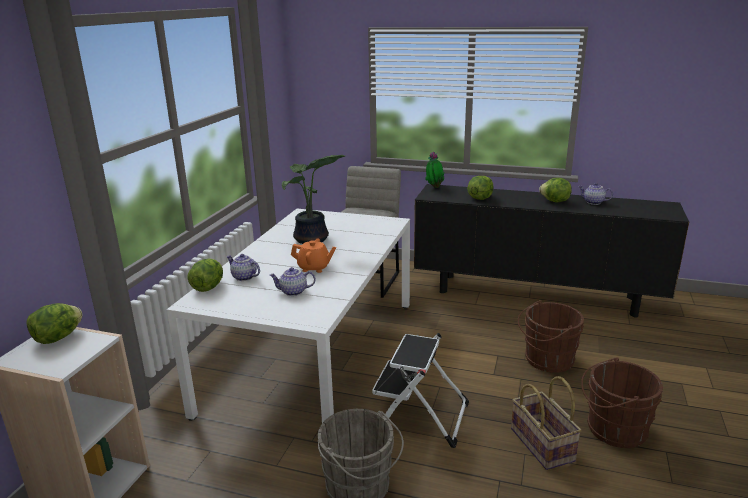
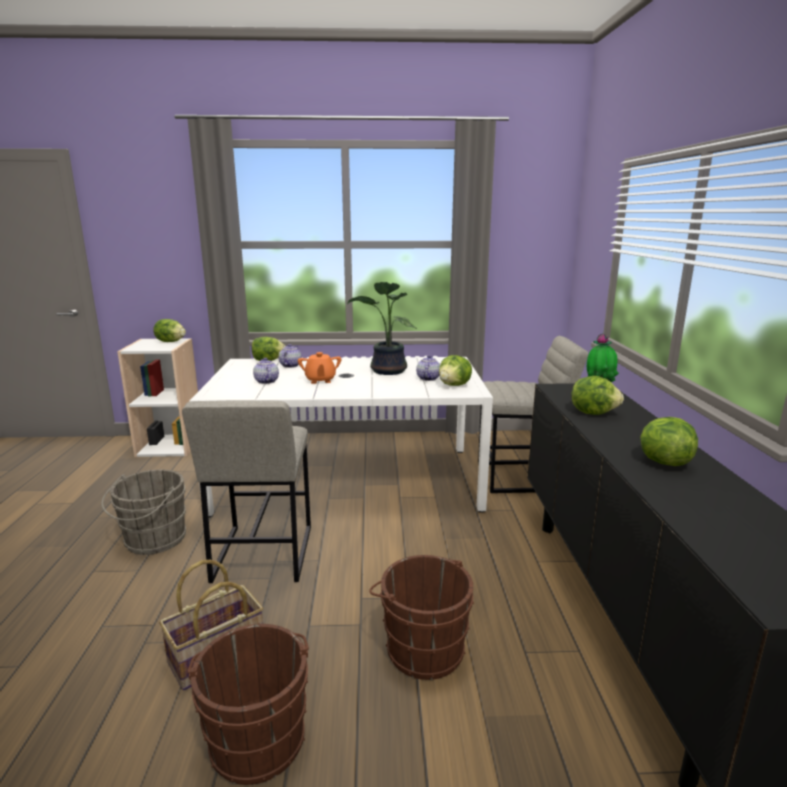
camera: 70 degrees right, 5 degrees down
(374, 224) = (454, 385): none -> lettuce
(420, 415) = (263, 555): step ladder -> grey chair
(593, 202) = (718, 496): teapot -> teapot (427, 378)

